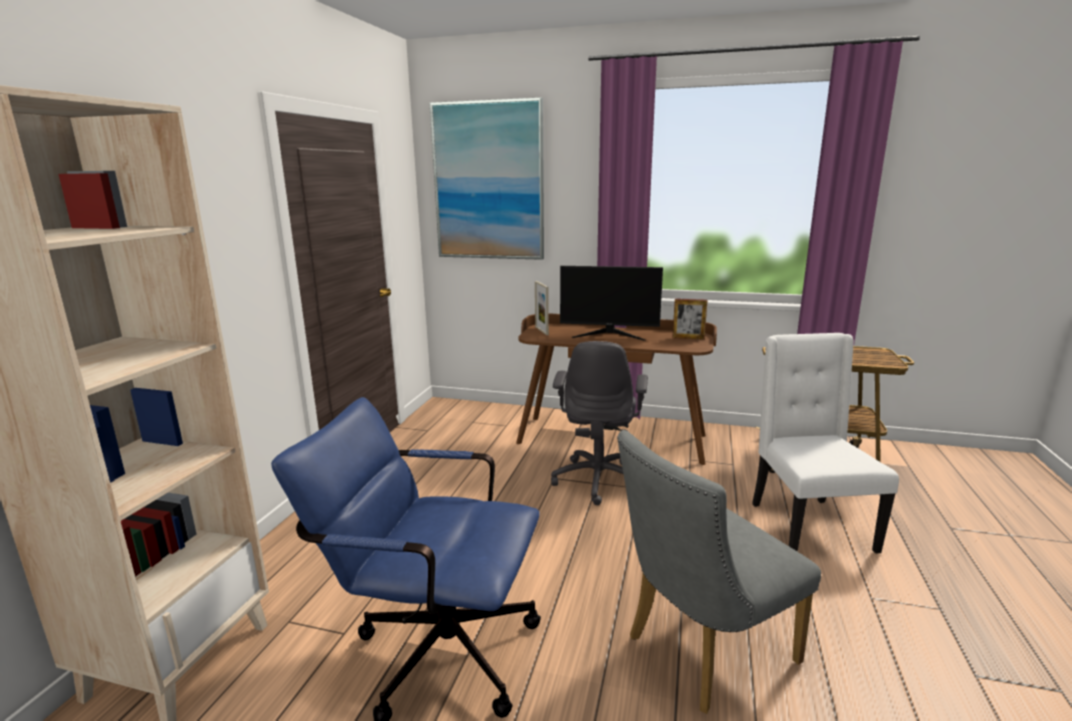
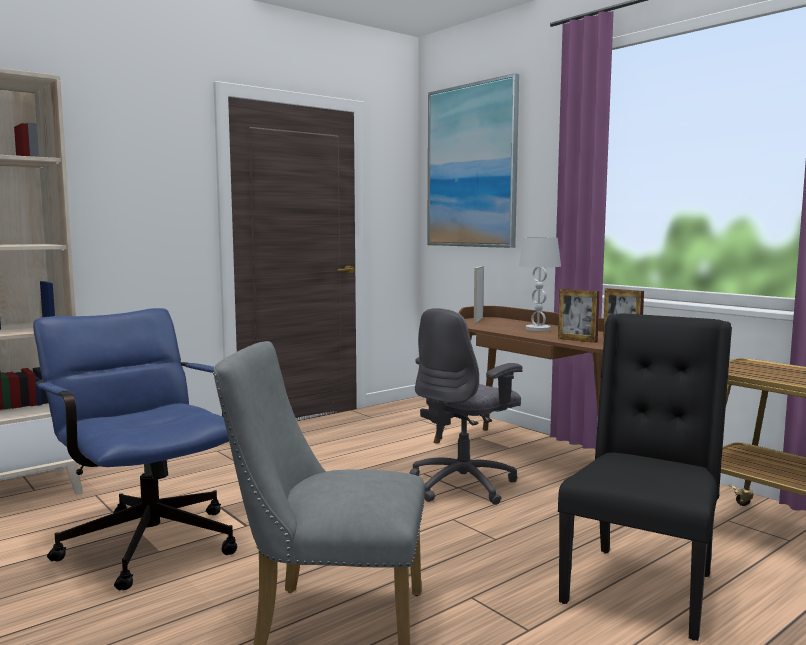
camera: 35 degrees right, 10 degrees down
(609, 334) = (538, 329): monitor -> white table lamp
(665, 344) = (577, 340): none -> picture frame
(807, 526) = (641, 587): white chair -> black chair

